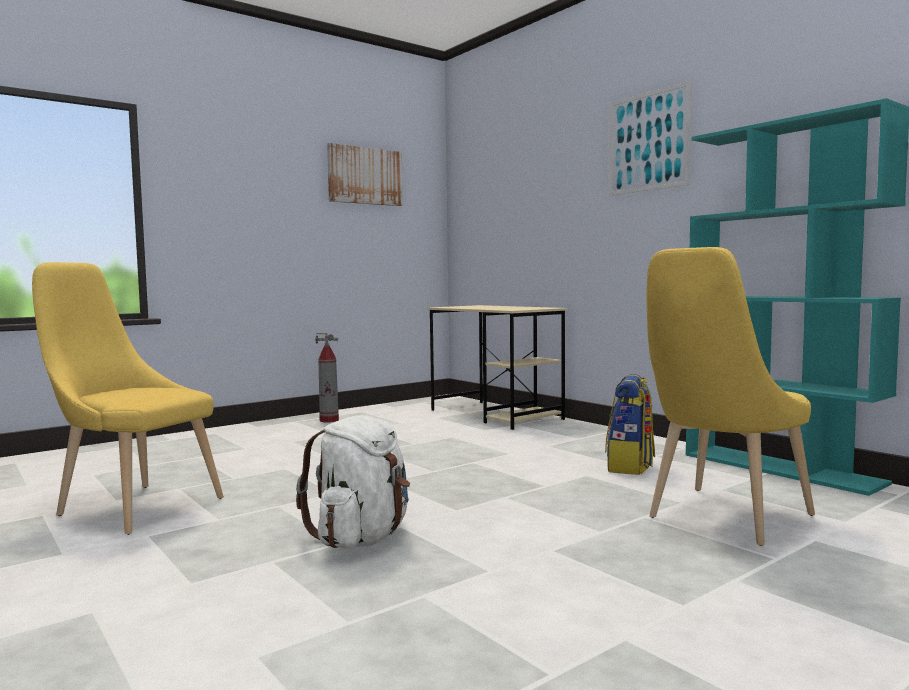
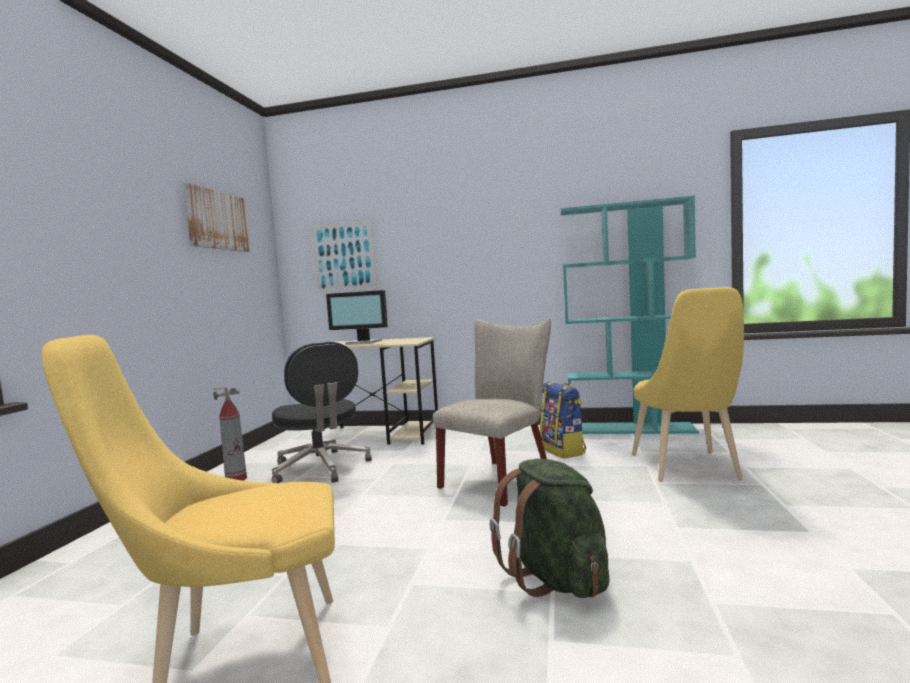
camera: 40 degrees left, 0 degrees up
(362, 538) = (556, 578): white backpack -> green backpack
(394, 427) = (321, 468): none -> black office chair
(487, 307) = (363, 342): none -> monitor
(504, 470) = (501, 479): none -> beige chair
(648, 141) = (500, 208): picture -> picture (343, 257)

